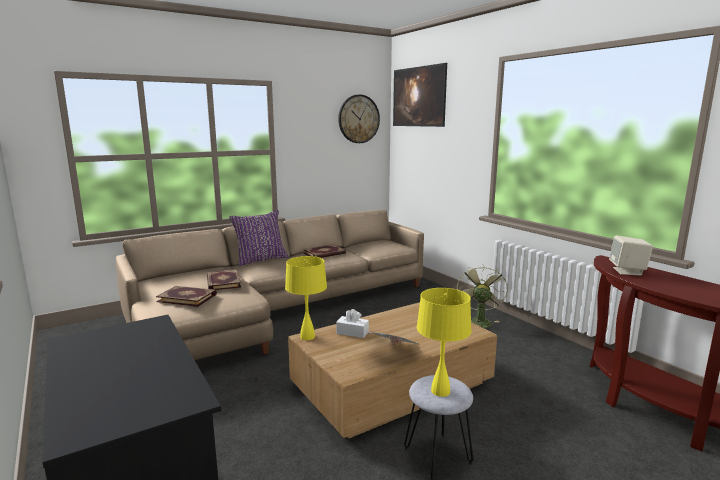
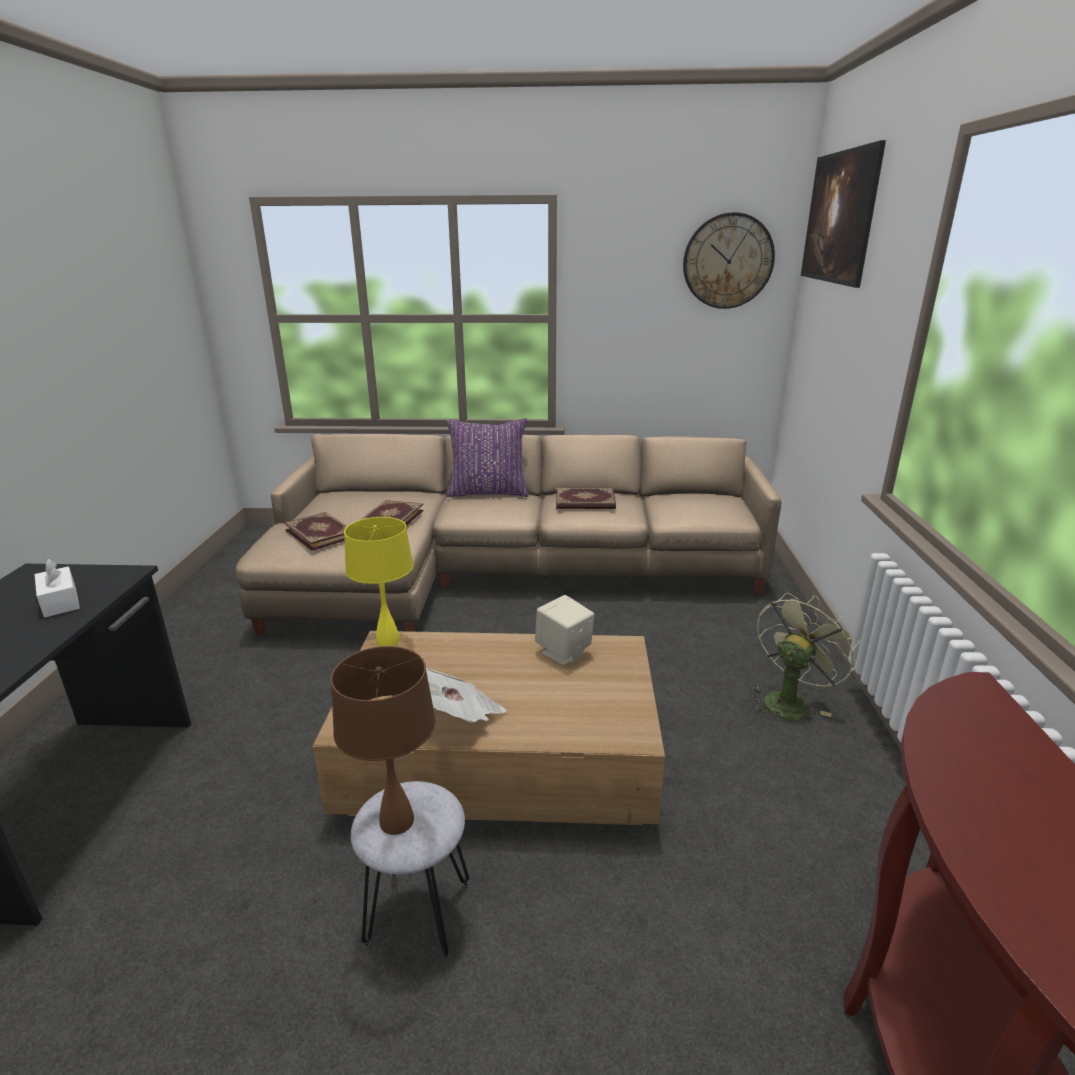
camera: 35 degrees right, 10 degrees up
(352, 332) = (450, 656): white tissue box -> white tissue box (60, 601)
(441, 391) = (397, 821): yellow table lamp -> brown table lamp
(627, 271) = (966, 746): beige speaker -> beige speaker (564, 653)

